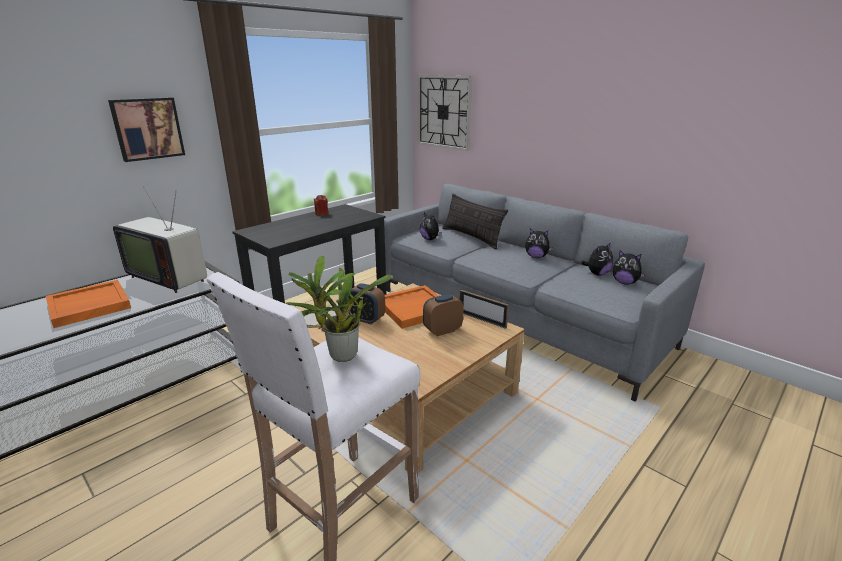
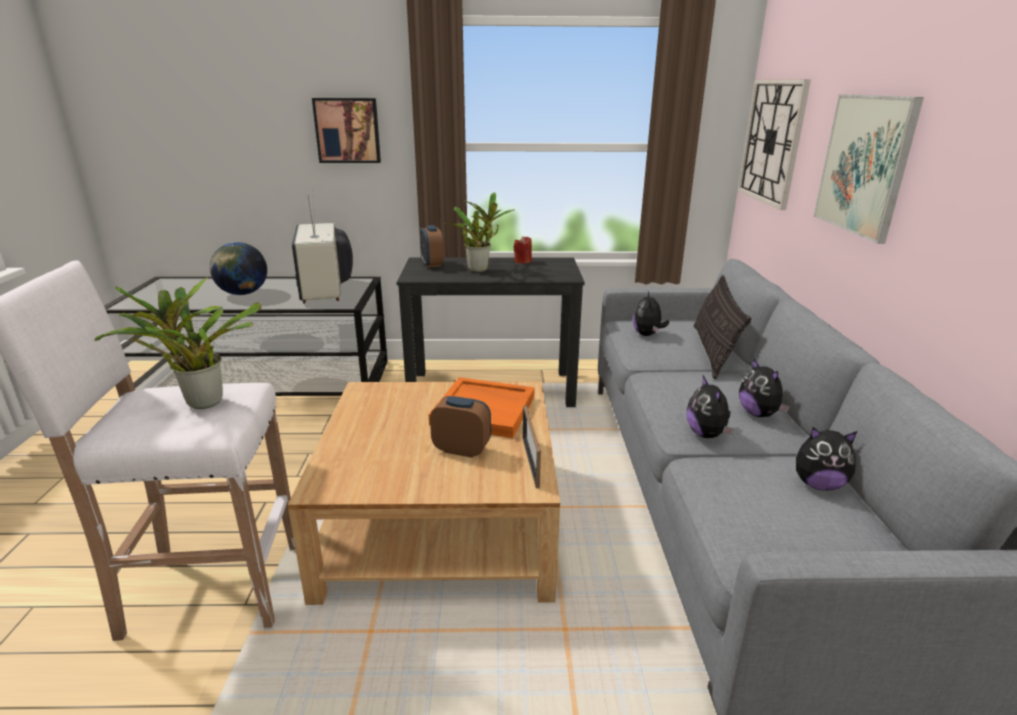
camera: 45 degrees right, 0 degrees up
(88, 306) = (243, 293): orange tray -> globe
(307, 225) = (480, 269): none -> potted plant
(366, 319) = (418, 398): alarm clock -> alarm clock (432, 264)
(530, 120) = (864, 165): none -> picture
(625, 282) = (845, 524): plush toy -> plush toy (707, 434)

